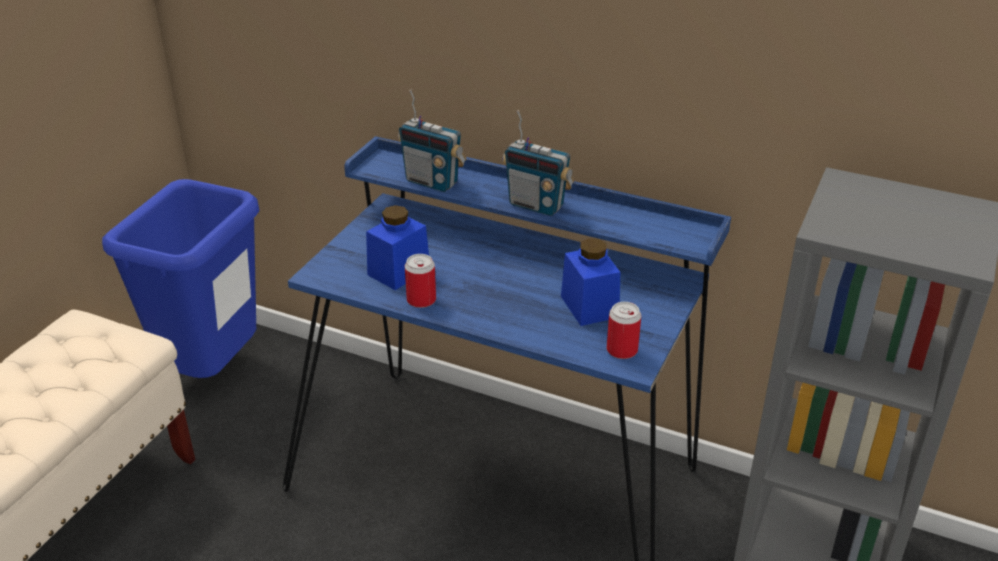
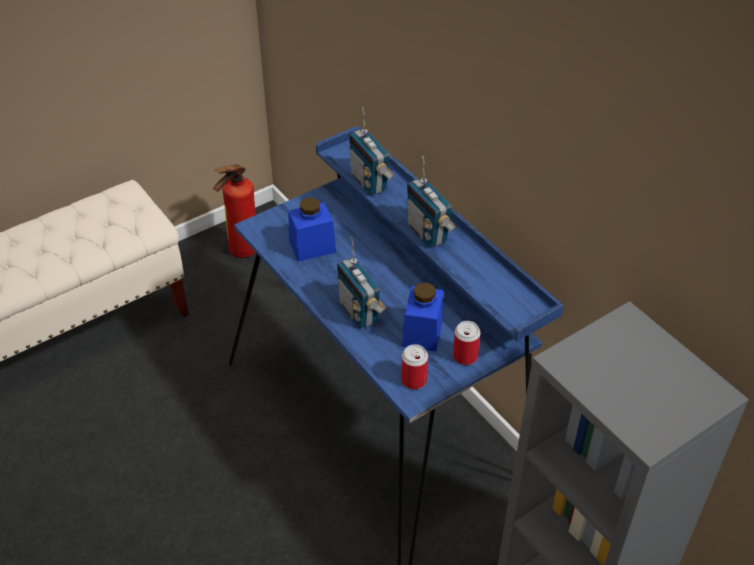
camera: 30 degrees right, 10 degrees up
(213, 374) = (240, 252): blue trash can -> fire extinguisher
(421, 300) = (308, 277): can -> can (465, 356)
(507, 312) = (359, 312): none -> radio

